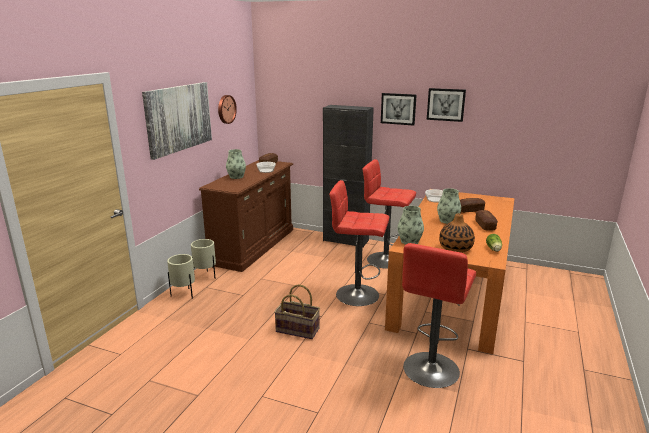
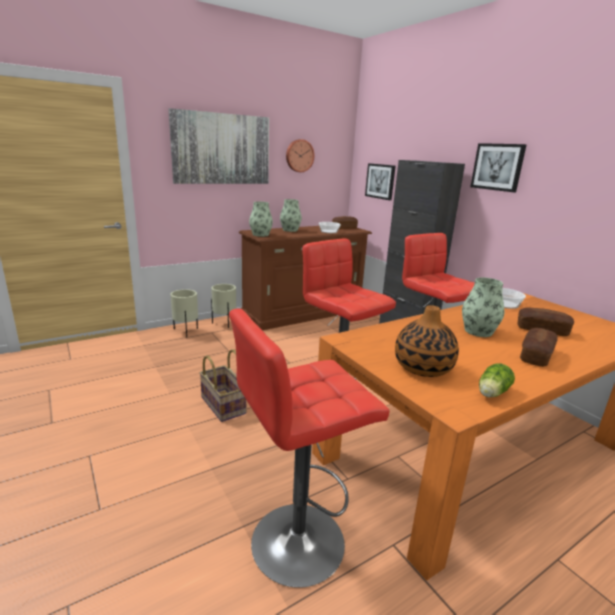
camera: 35 degrees right, 0 degrees up
(409, 241) = (370, 336): vase -> vase (260, 235)
(446, 104) = (569, 160): picture -> picture (380, 181)

